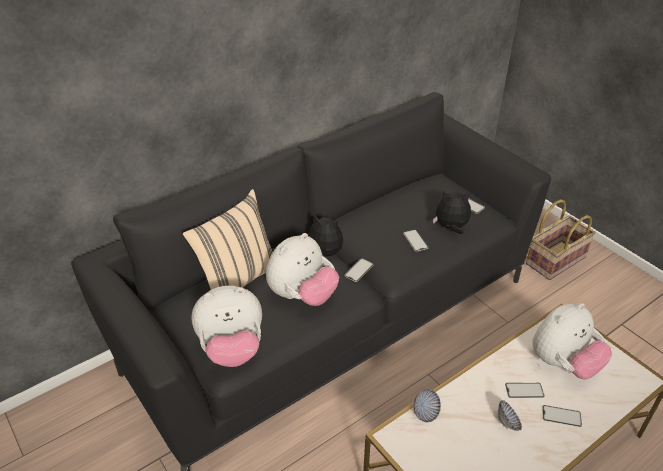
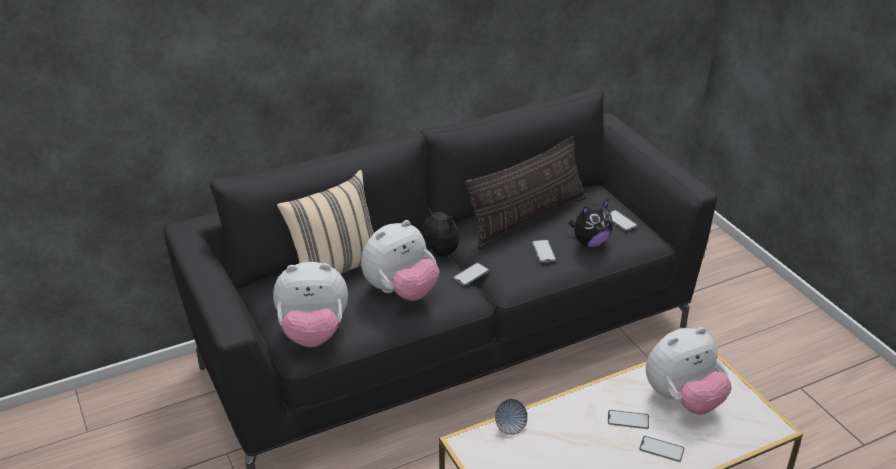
camera: 10 degrees right, 5 degrees down
(392, 211) = (527, 218): none -> pillow
(451, 228) = (590, 242): plush toy -> plush toy turned 135 degrees clockwise
(508, 422) = (598, 447): bowl -> none
(555, 260) = (740, 308): basket -> none

